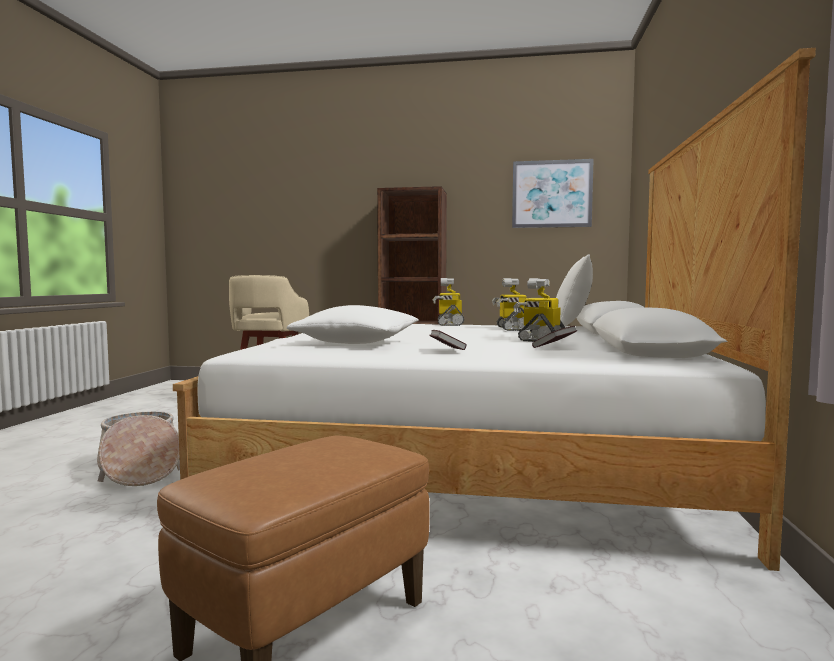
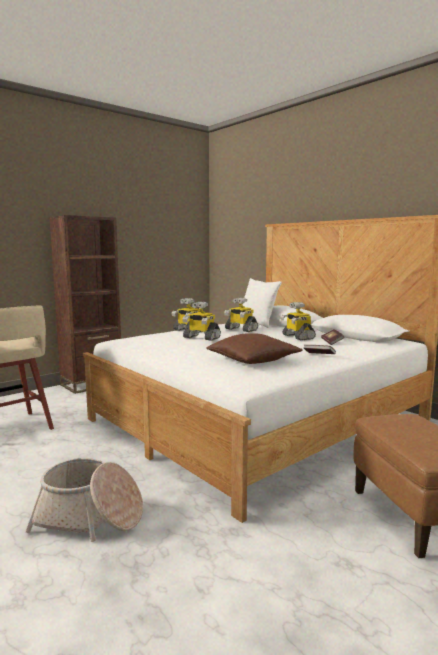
camera: 50 degrees left, 5 degrees up
(356, 343) = (253, 360): white pillow -> brown pillow
(412, 326) = (201, 338): none -> toy robot
(551, 194) = (168, 225): picture -> none

